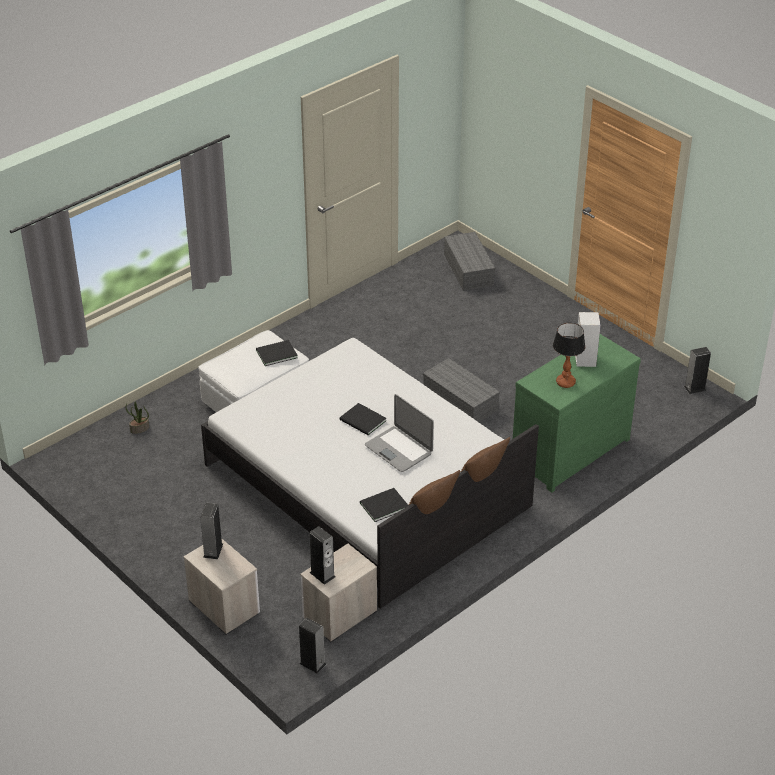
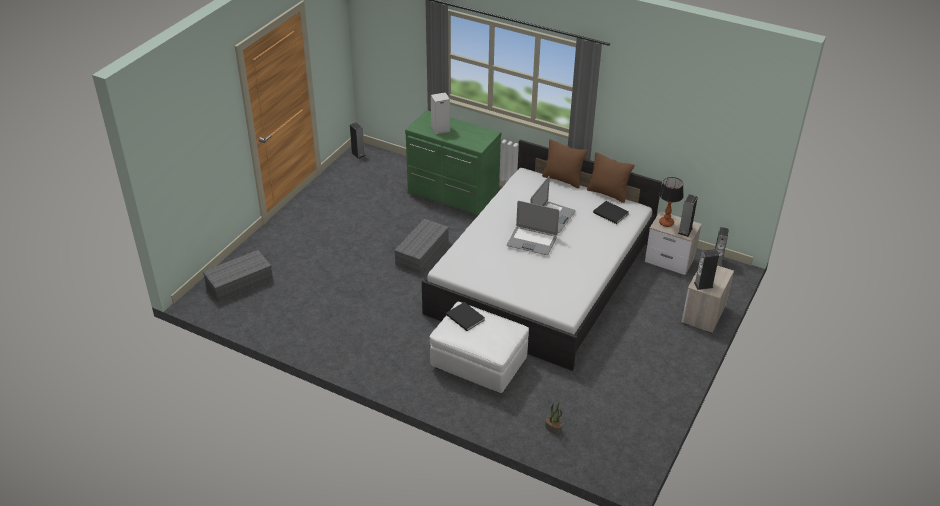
camera: 110 degrees left, 0 degrees up
(363, 421) = (532, 241): black book -> laptop
(565, 382) = (470, 133): table lamp -> table lamp (666, 223)

